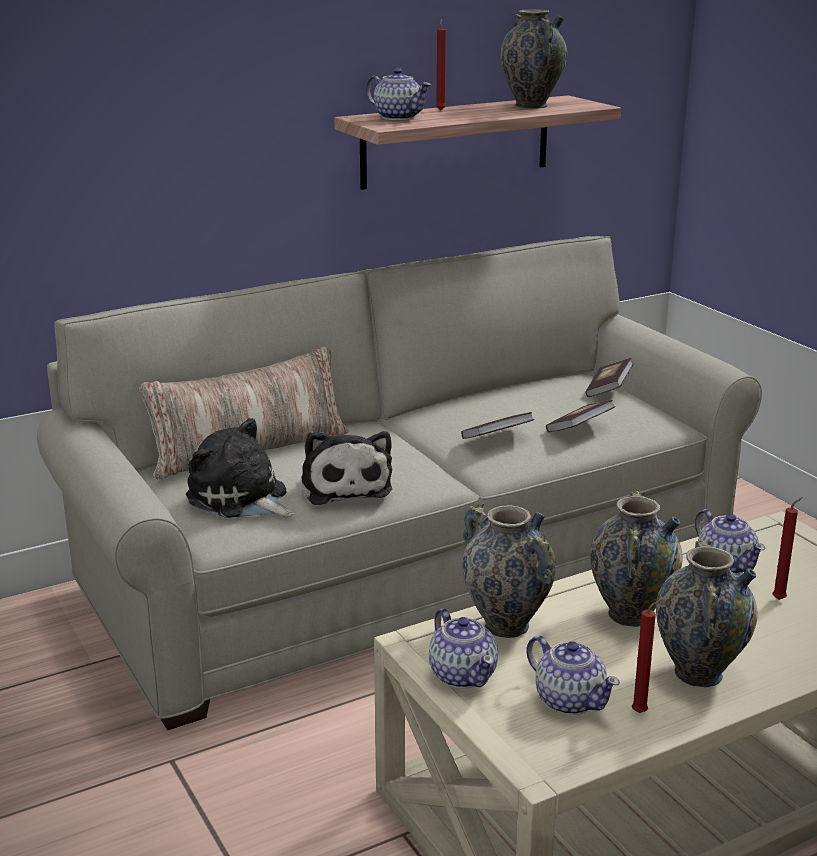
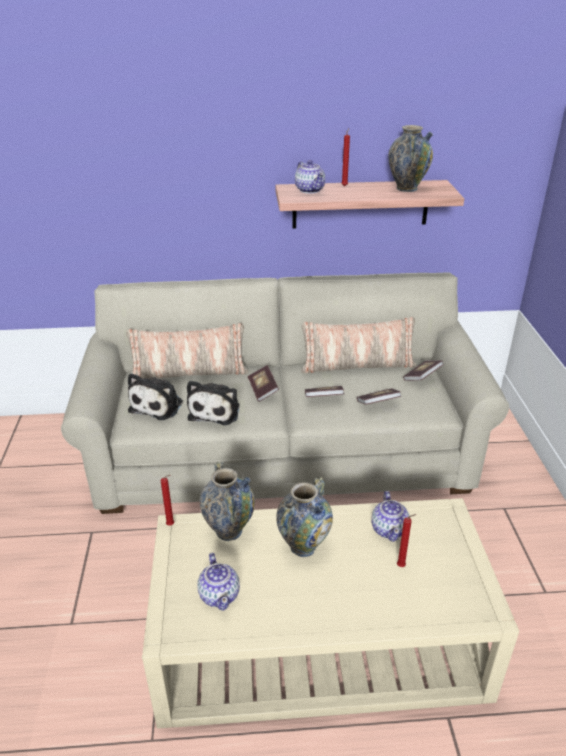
camera: 25 degrees right, 10 degrees up
(240, 498) = (158, 405): plush toy -> plush toy turned 135 degrees counterclockwise
(393, 447) = (263, 390): none -> book
(463, 674) = (179, 556): teapot -> none
(503, 393) = (357, 365): none -> pillow
(642, 712) = (250, 618): red candle -> red candle (171, 525)
(698, 673) = (306, 603): vase -> none

